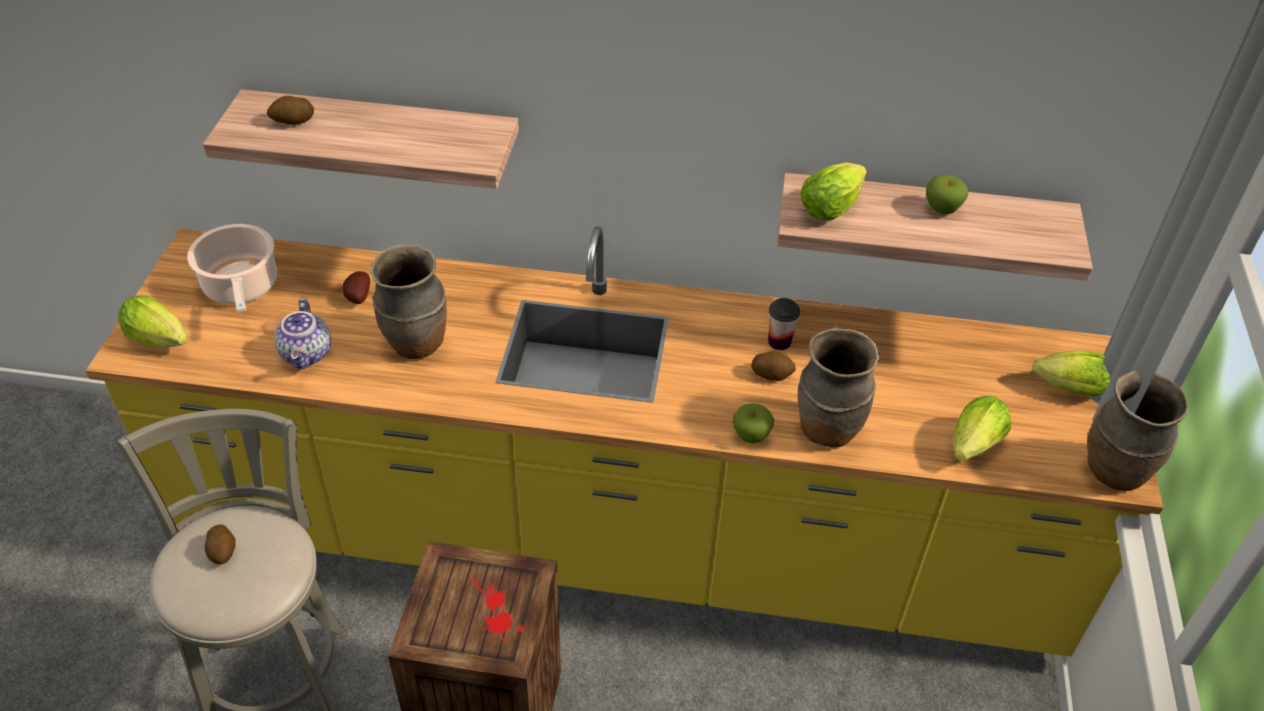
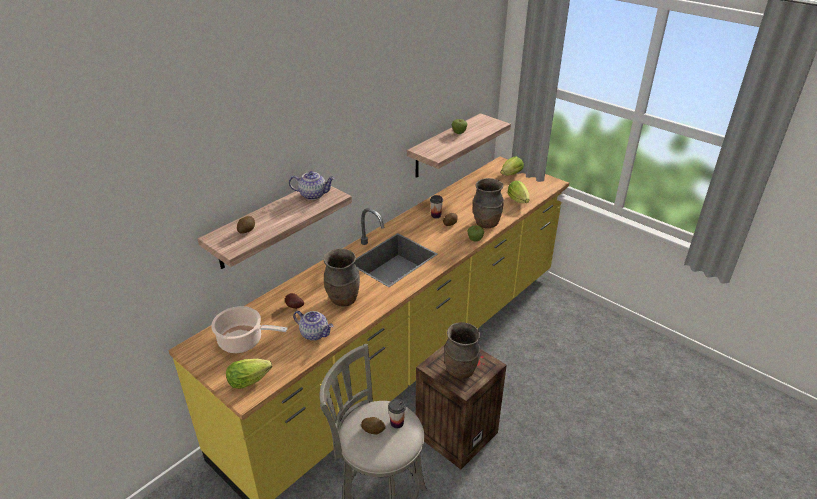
camera: 55 degrees left, 10 degrees down
(254, 576) = (397, 423): none -> cup
(459, 134) = (313, 195): none -> teapot
(833, 207) = (436, 148): lettuce -> none
(1114, 473) = (550, 183): brown vase -> brown vase (461, 371)

